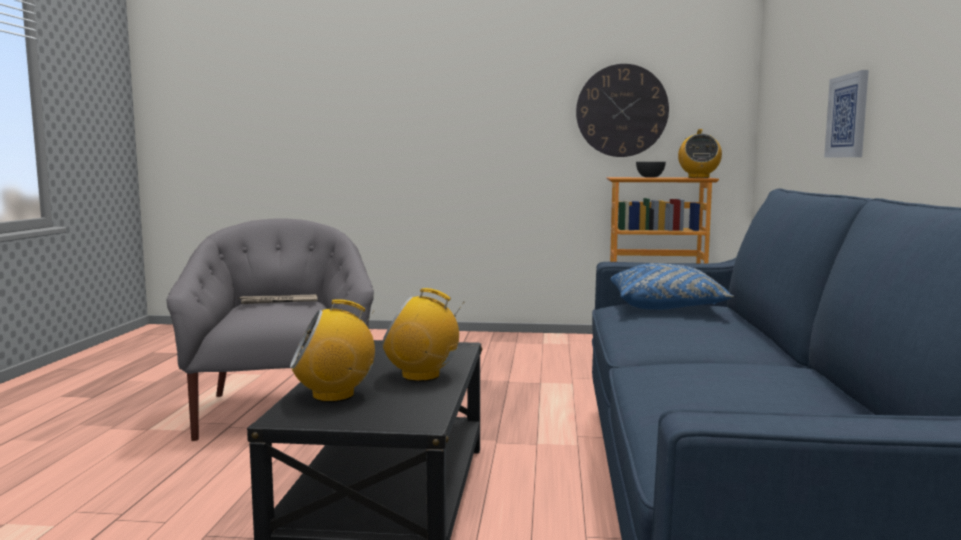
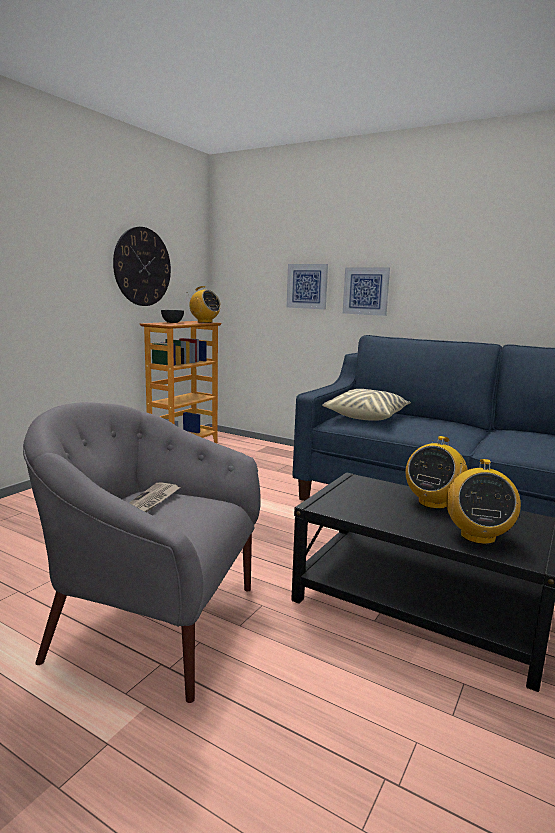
camera: 65 degrees left, 5 degrees up
(667, 307) = (366, 416): blue pillow -> beige pillow
(808, 117) = (307, 286): none -> picture

